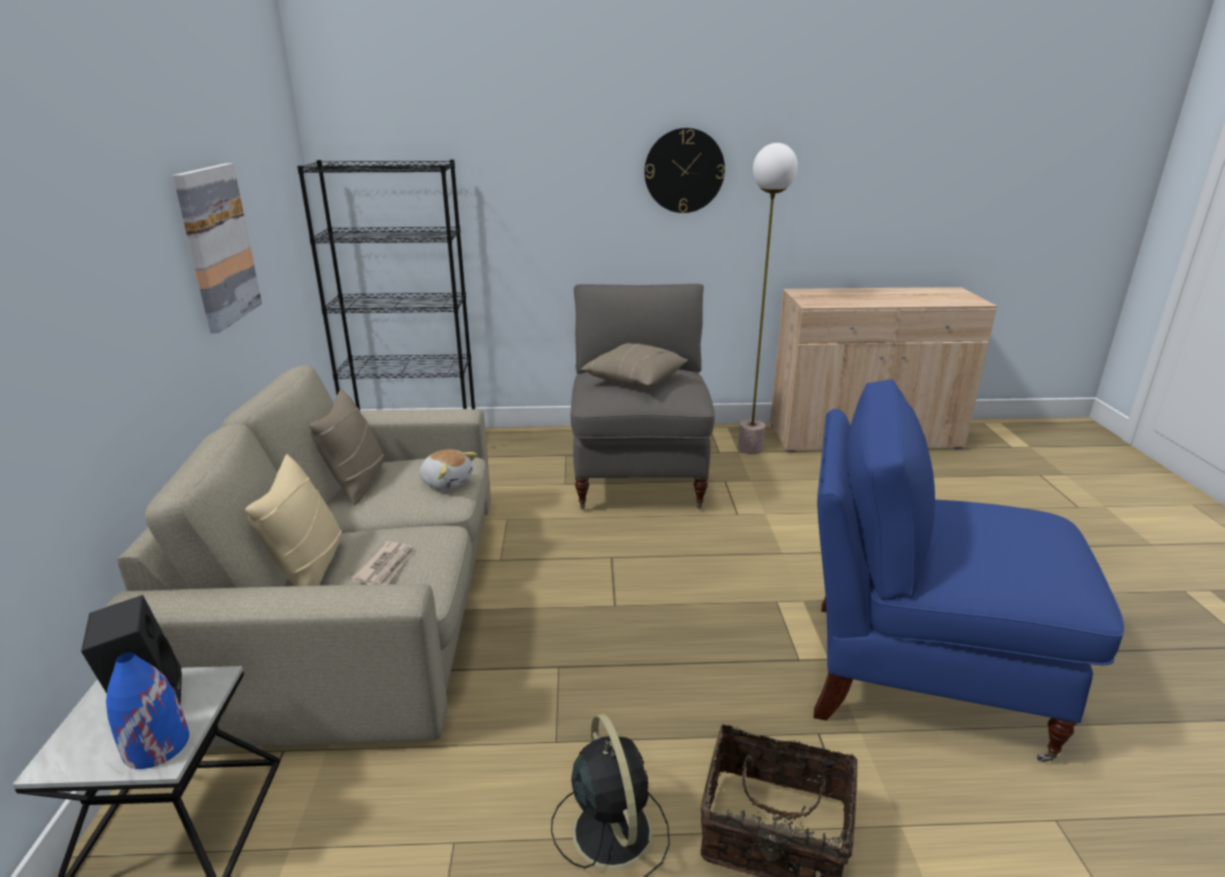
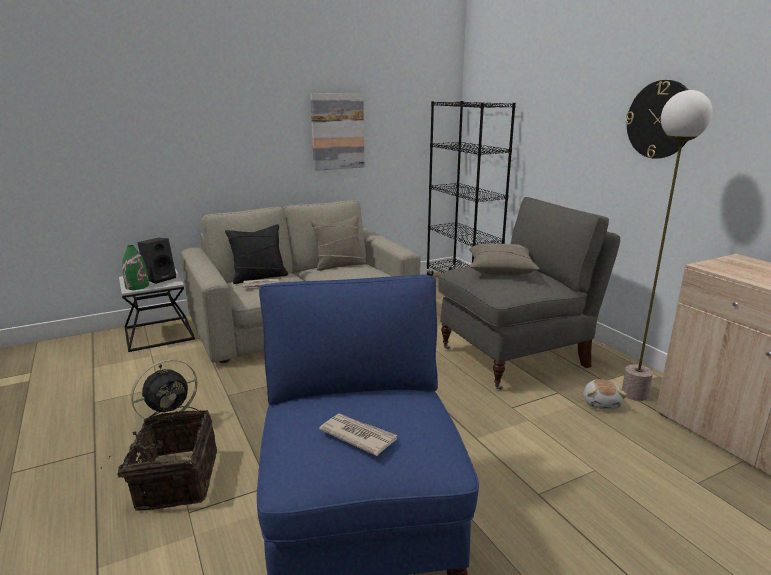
camera: 65 degrees right, 5 degrees down
(156, 745) = (137, 286): blue vase -> green vase
(309, 568) = (259, 277): beige pillow -> black pillow
(447, 481) = (352, 277): plush toy -> plush toy (601, 403)
(1030, 540) = (358, 436): none -> newspaper

